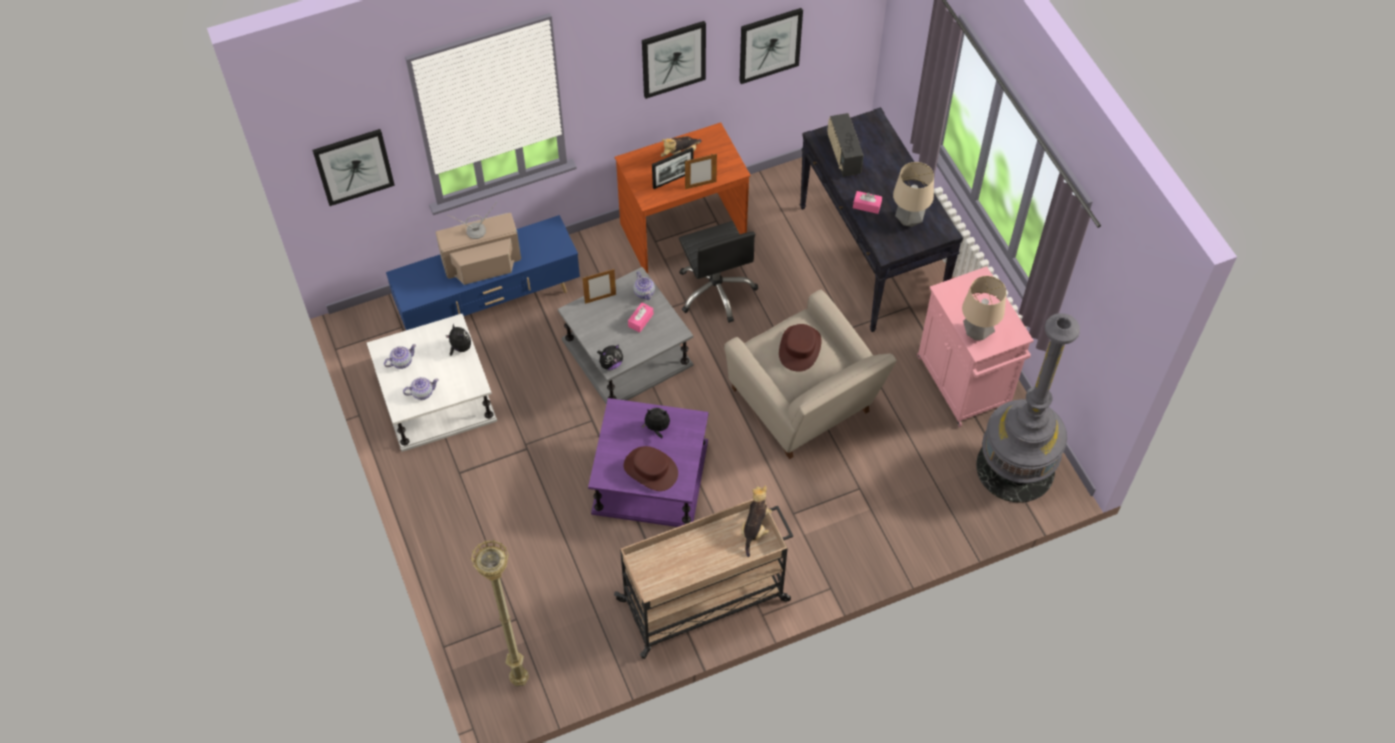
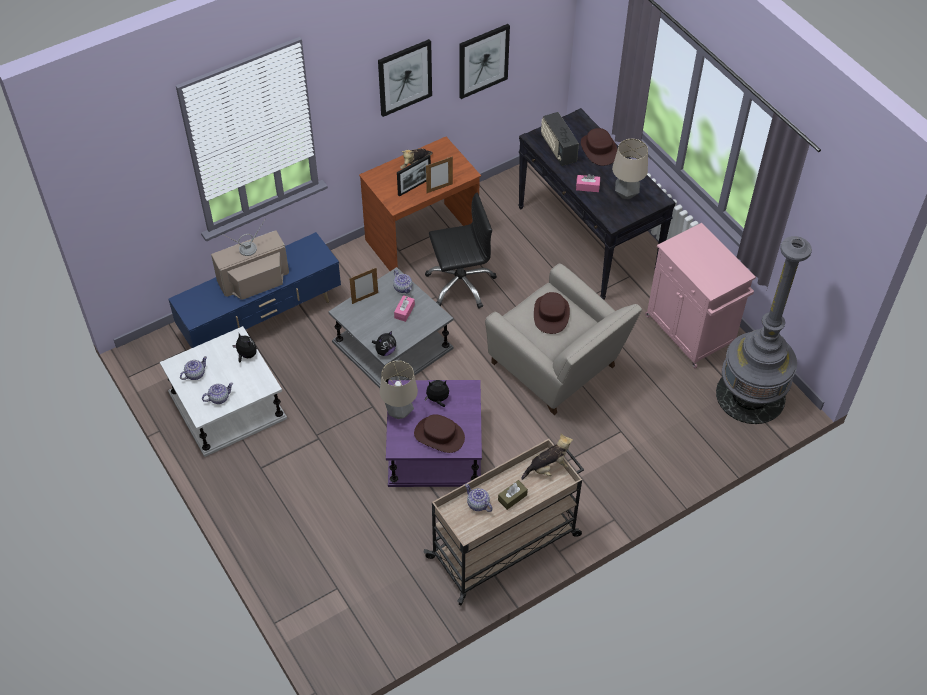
camera: 10 degrees left, 5 degrees down
(353, 166) = (134, 198): picture -> none
(518, 679) = (349, 641): beige floor lamp -> none
(671, 557) = (478, 504): none -> teapot
(709, 555) = (512, 497): none -> brown tissue box
(716, 290) = (460, 284): black office chair -> black office chair turned 75 degrees counterclockwise
(755, 528) = (548, 468): plush toy -> plush toy turned 60 degrees clockwise
(889, 161) = (598, 149): none -> brown hat
(977, 333) = (706, 277): table lamp -> table lamp (400, 412)

